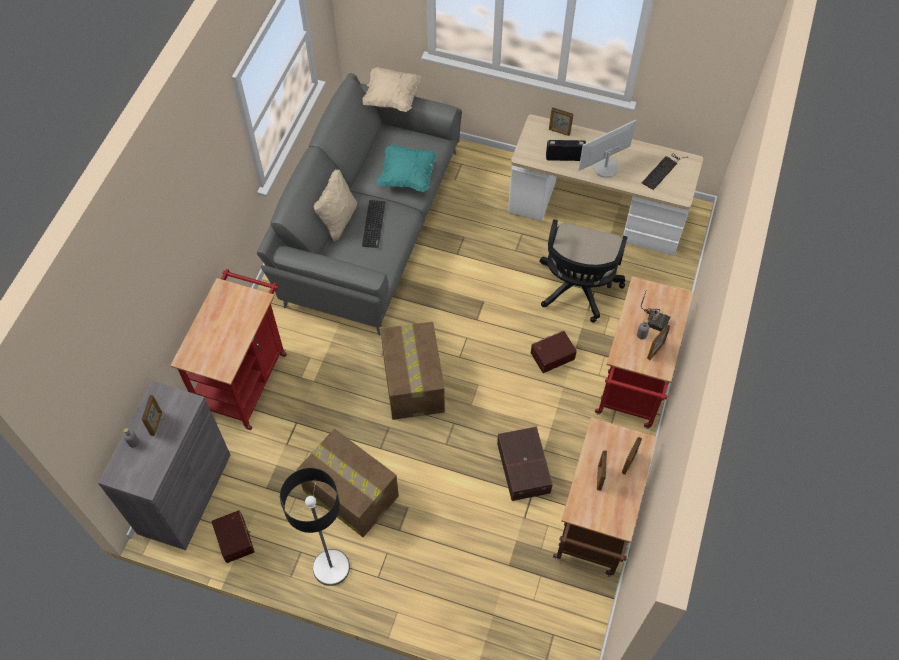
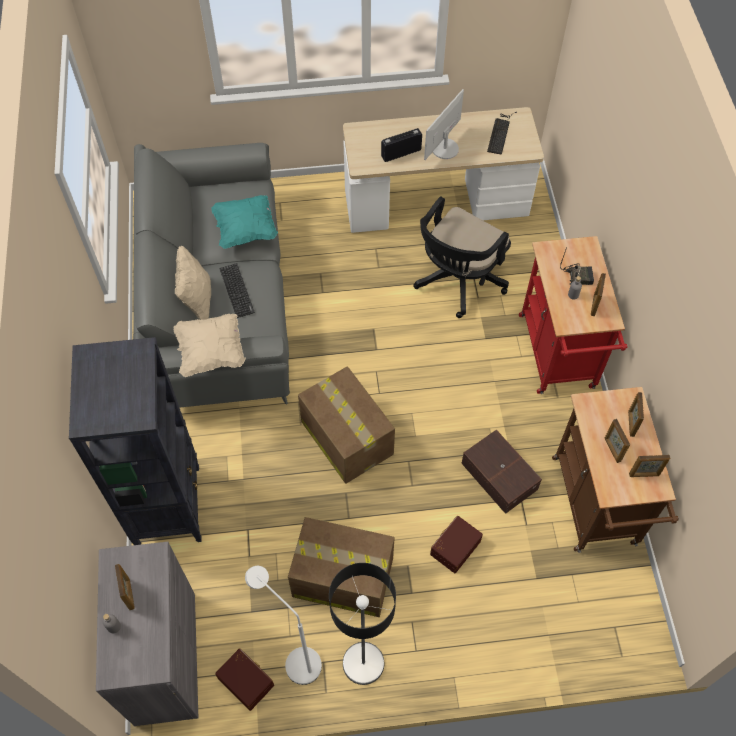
camera: 25 degrees left, 0 degrees up
(246, 378) = (169, 506): red cart -> black bookcase
(281, 540) = (296, 659): none -> white floor lamp
(391, 98) = (192, 156): beige pillow -> beige pillow (211, 352)
(552, 355) = (467, 354): brown storage box -> brown storage box (454, 547)
(559, 132) = (382, 130): picture frame -> picture frame (644, 474)
(577, 289) = (457, 282): black office chair -> black office chair turned 45 degrees clockwise

